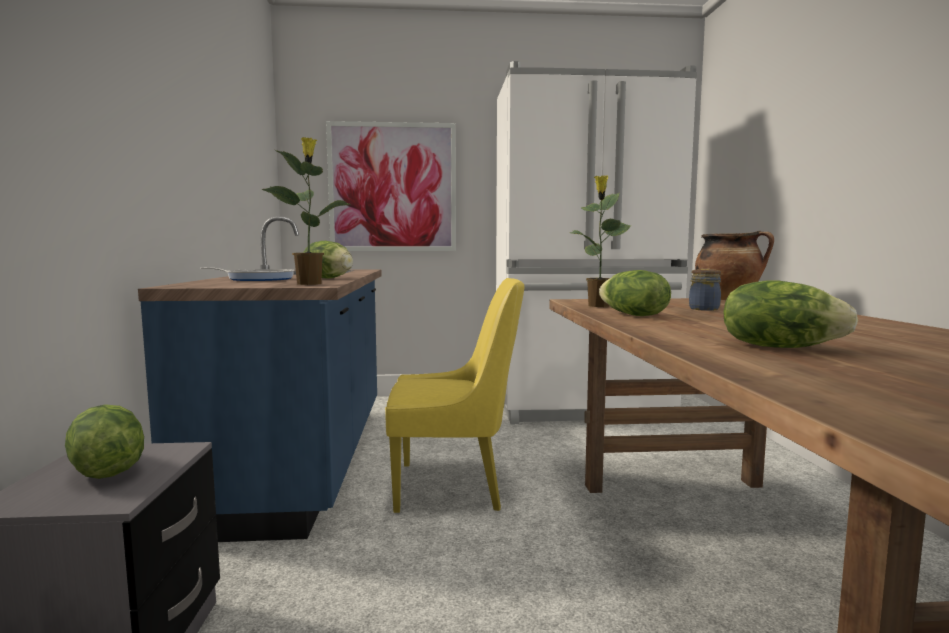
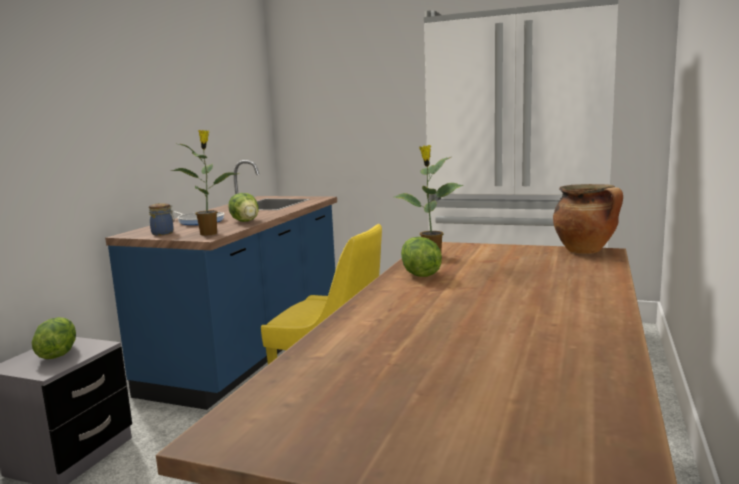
camera: 25 degrees right, 5 degrees up
(392, 187) = (359, 119): picture -> none
(704, 309) = (509, 268): jar -> jar (163, 233)
(779, 347) = (404, 329): lettuce -> none

